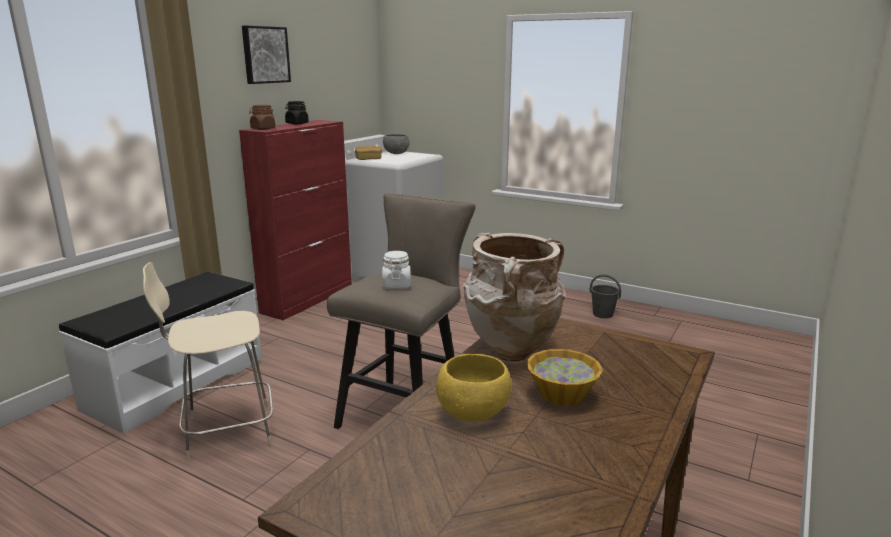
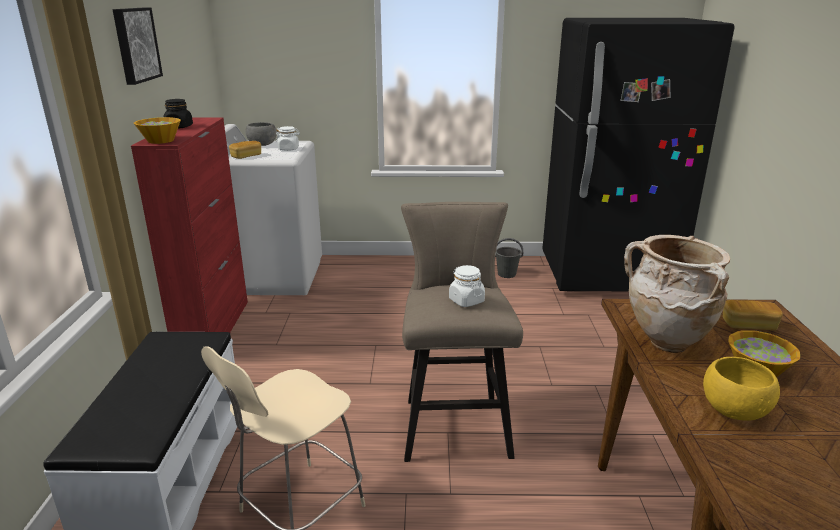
camera: 30 degrees left, 5 degrees up
(263, 129) = (160, 140): brown jar -> bowl
(410, 158) = (289, 149): none -> white jar
(630, 362) = (748, 325): none -> bread
(717, 340) = (607, 276): none -> black fridge

